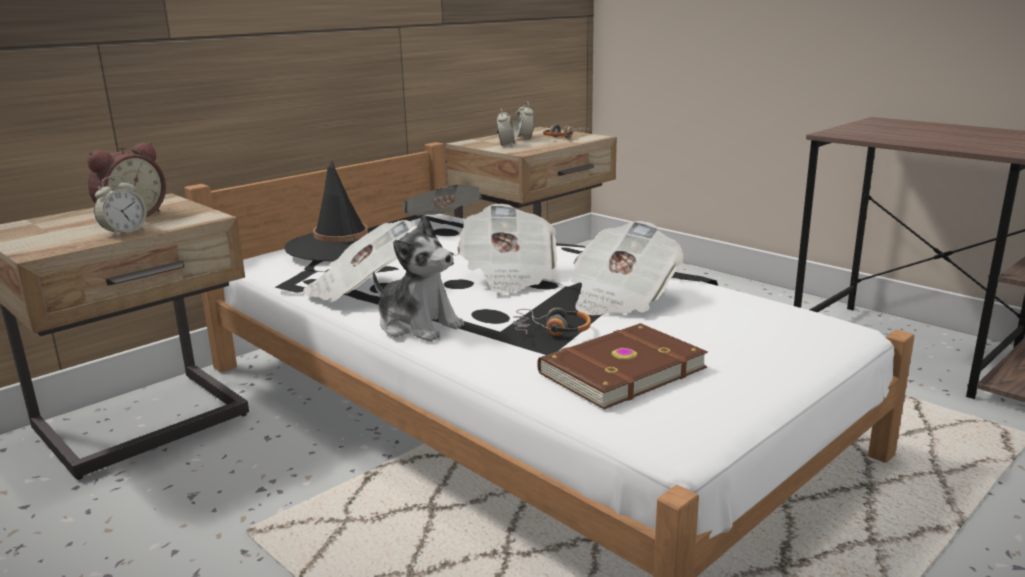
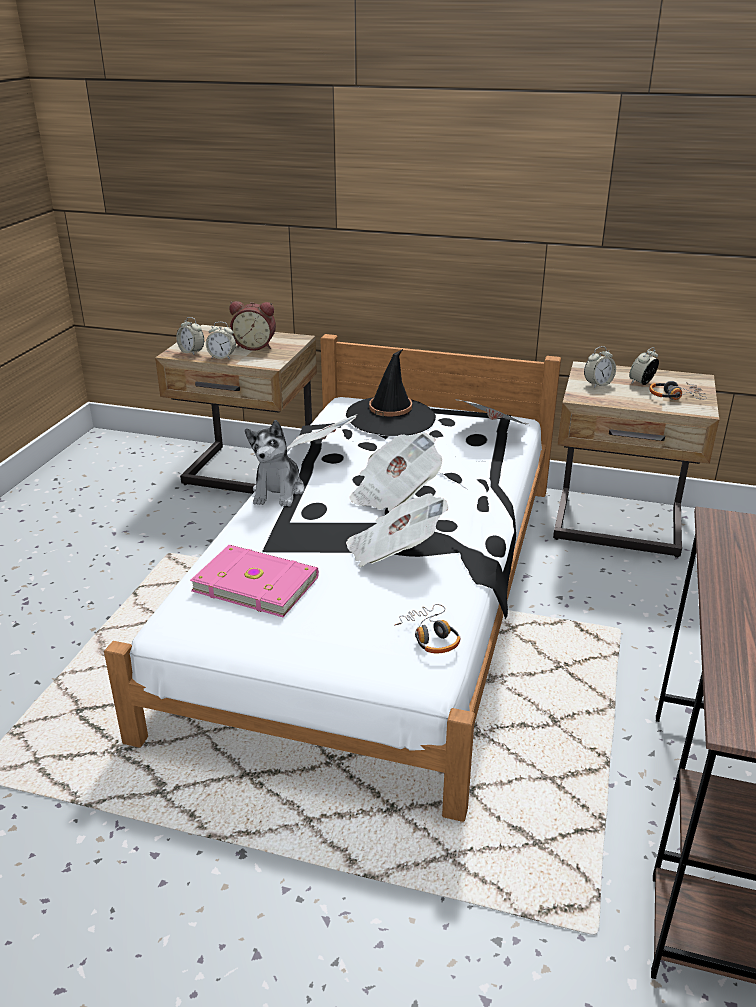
camera: 60 degrees right, 10 degrees up
(59, 243) = (191, 352): none -> alarm clock
(551, 330) = (304, 540): headphones -> headphones (430, 636)
(619, 370) = (256, 583): brown book -> pink book

